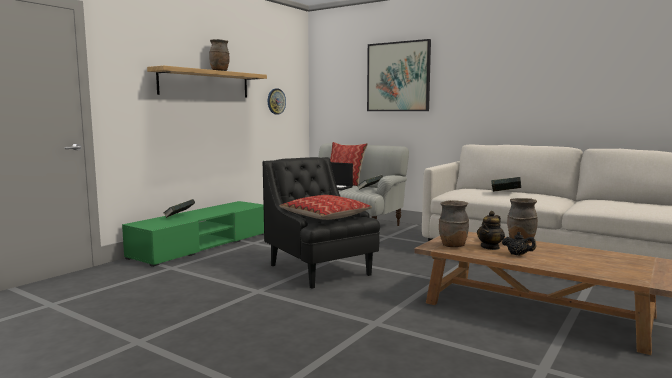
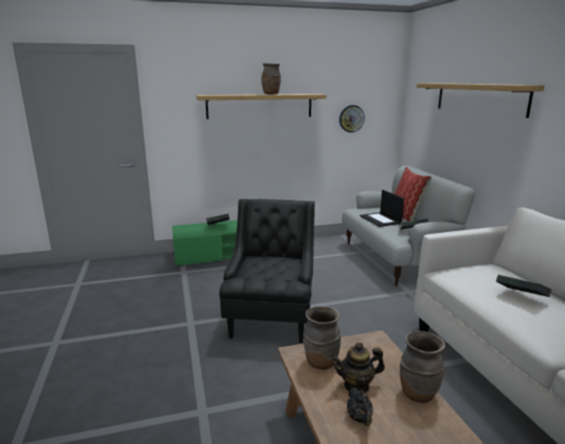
camera: 40 degrees right, 10 degrees up
(325, 216) = (264, 270): pillow -> none
(398, 77) = (479, 98): picture -> shelf

